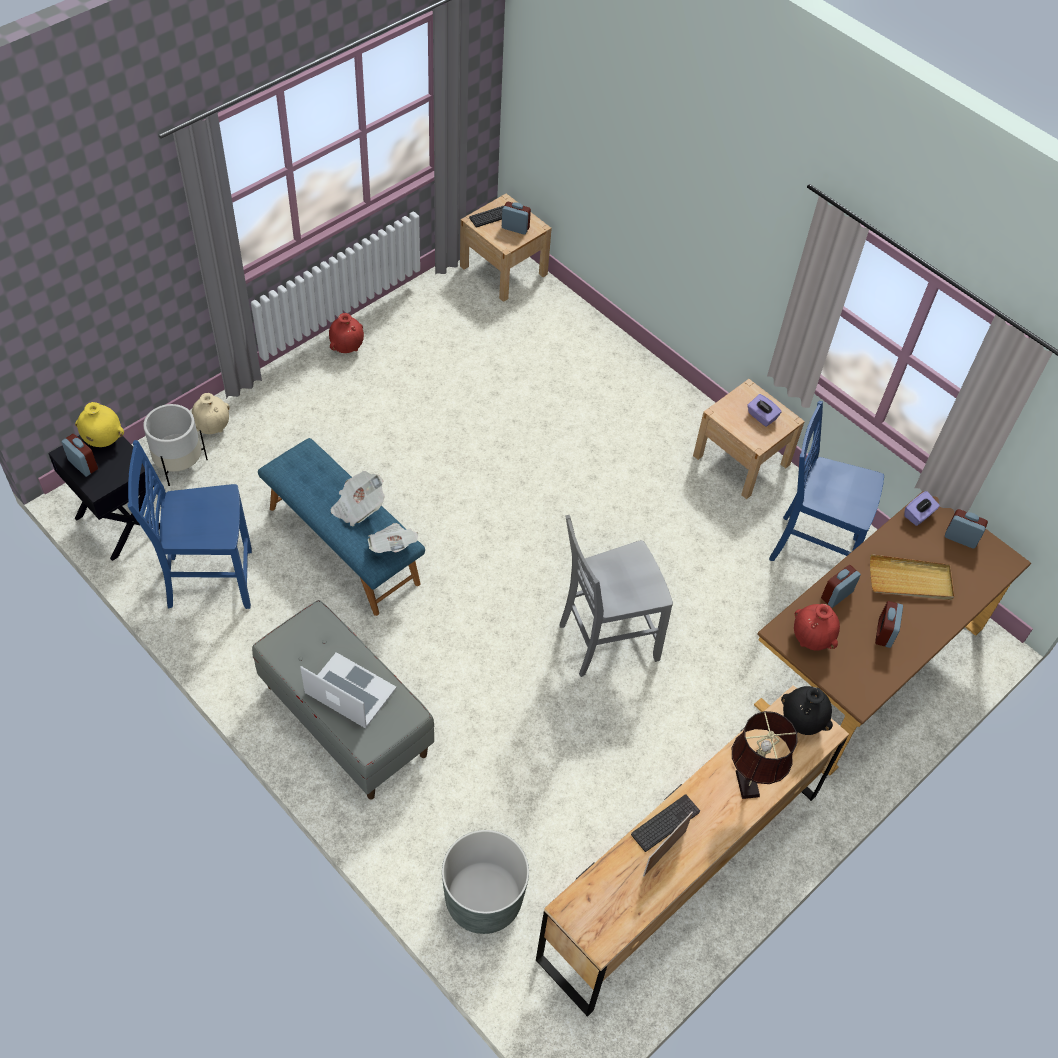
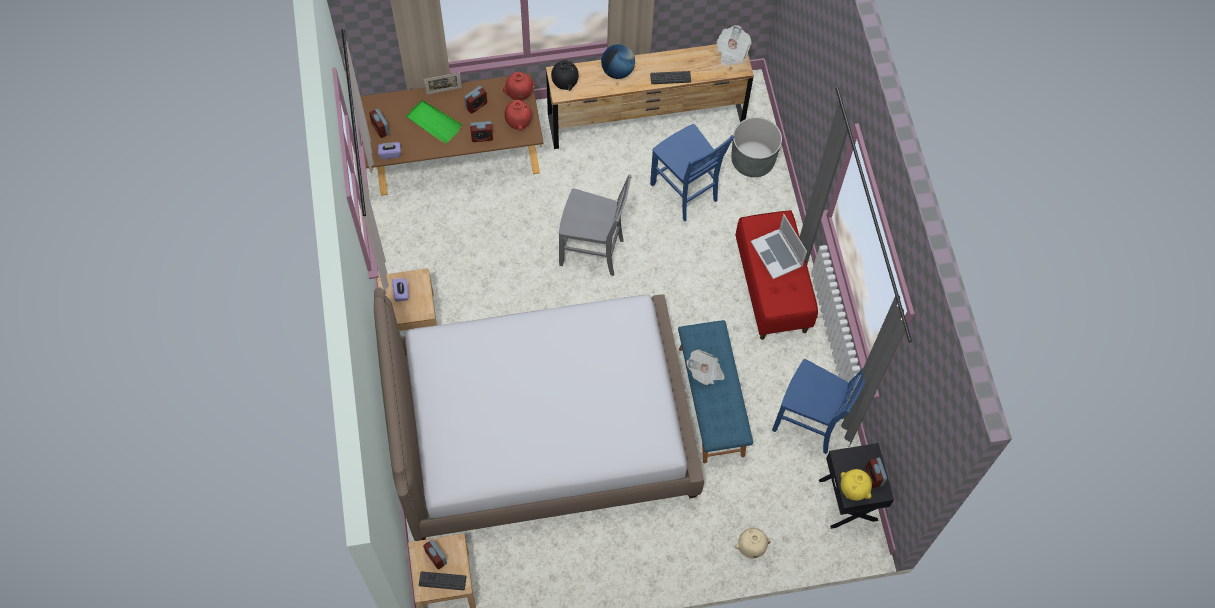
camera: 145 degrees left, 10 degrees up
(179, 464) = (789, 527): white planter -> none
(345, 720) = (772, 288): grey bench -> red bench
(347, 348) = (614, 570): red vase -> red vase (519, 95)
(393, 546) = (699, 333): newspaper -> newspaper (731, 52)
(515, 429) = (541, 427): none -> bed
(664, 853) = (681, 66): picture frame -> picture frame (444, 91)
(748, 787) = (617, 71): brown table lamp -> globe
(811, 549) = (424, 238): blue chair -> blue chair (685, 193)
(910, 580) = (433, 123): beige tray -> green tray

